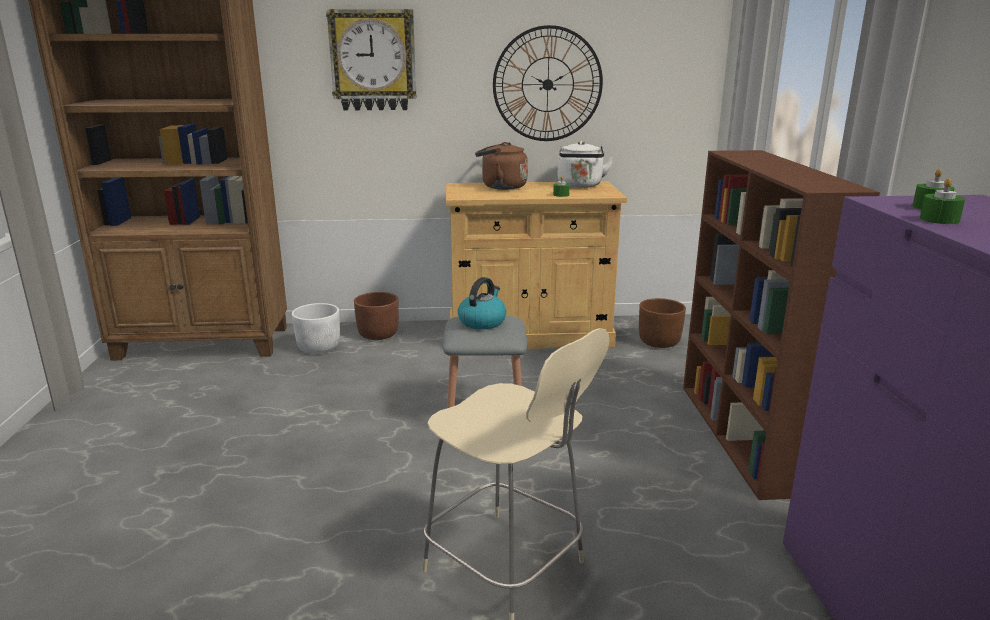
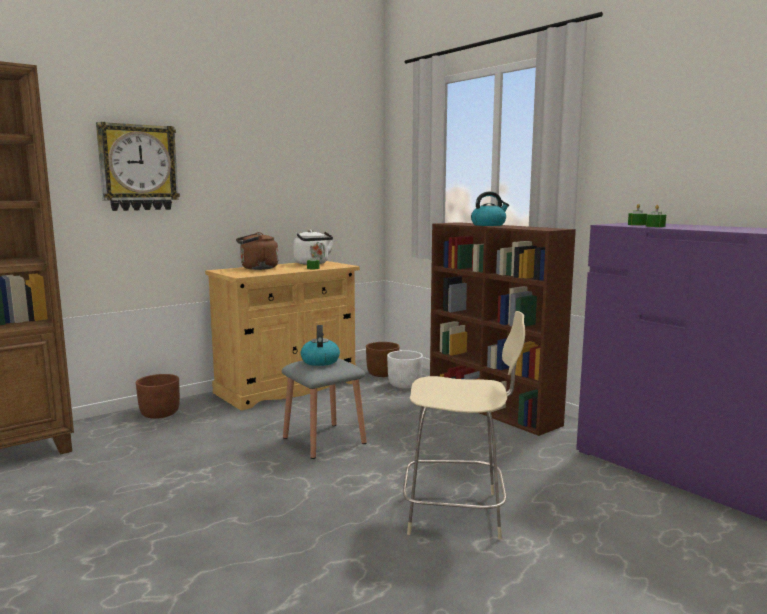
camera: 35 degrees left, 10 degrees down
(319, 348) = (115, 434): white planter -> white planter (404, 384)
(547, 84) = (276, 189): wall clock -> none
(772, 164) = (488, 225): none -> kettle

